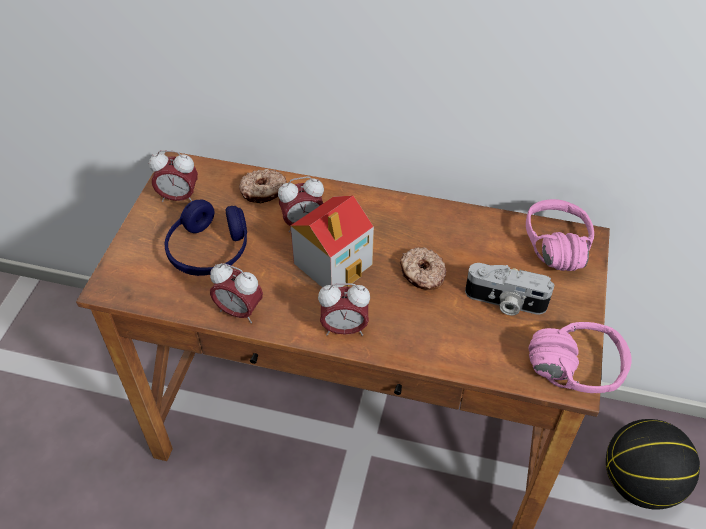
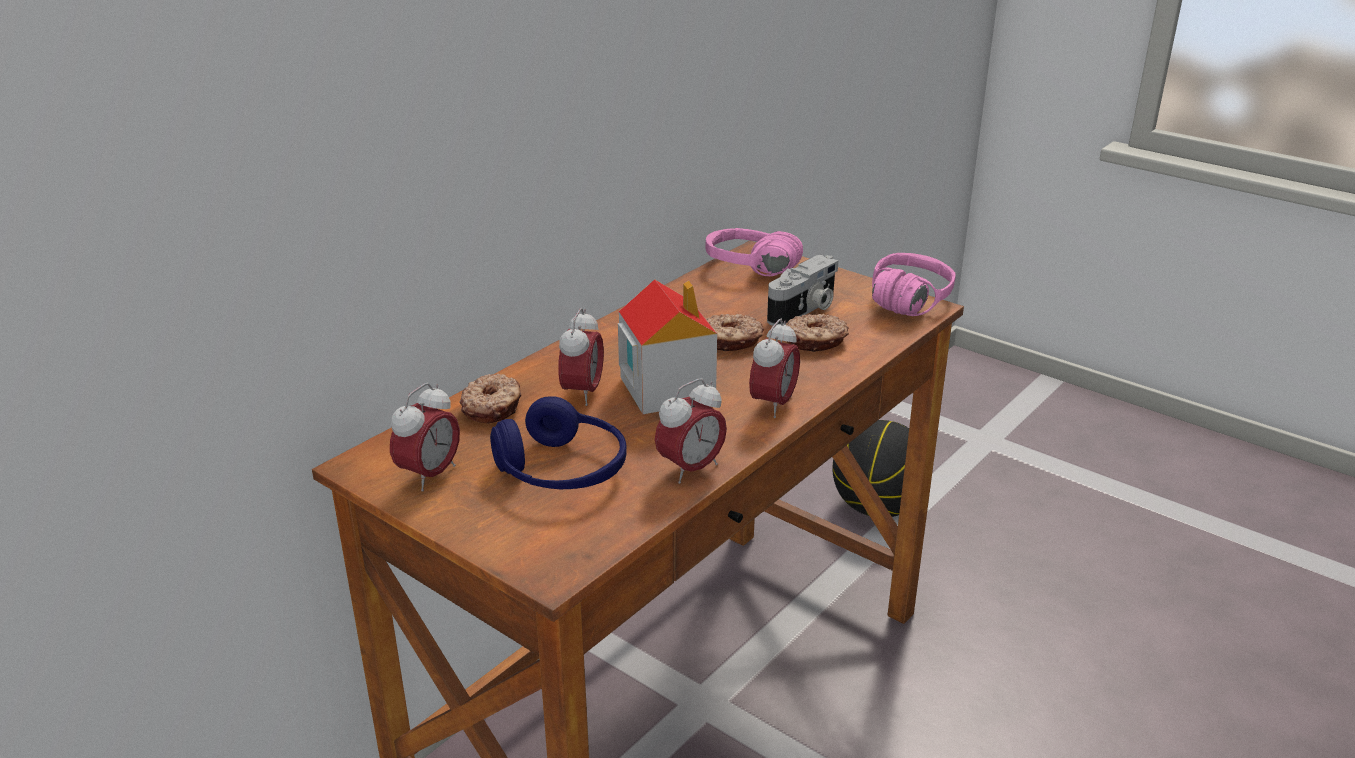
camera: 65 degrees left, 20 degrees down
(456, 325) = (815, 342): none -> donut

